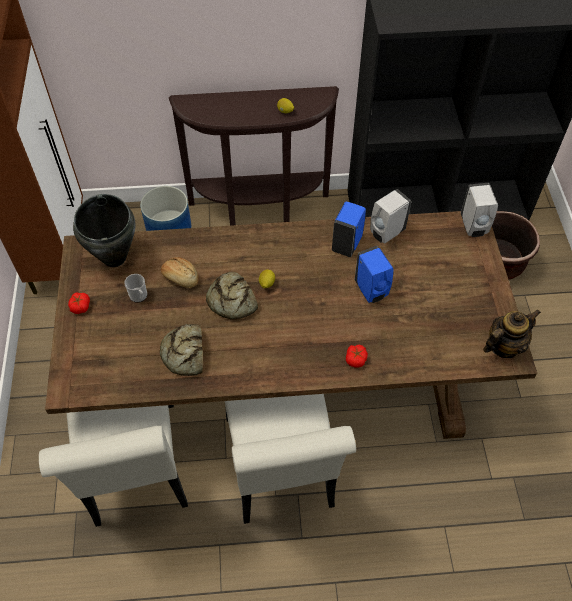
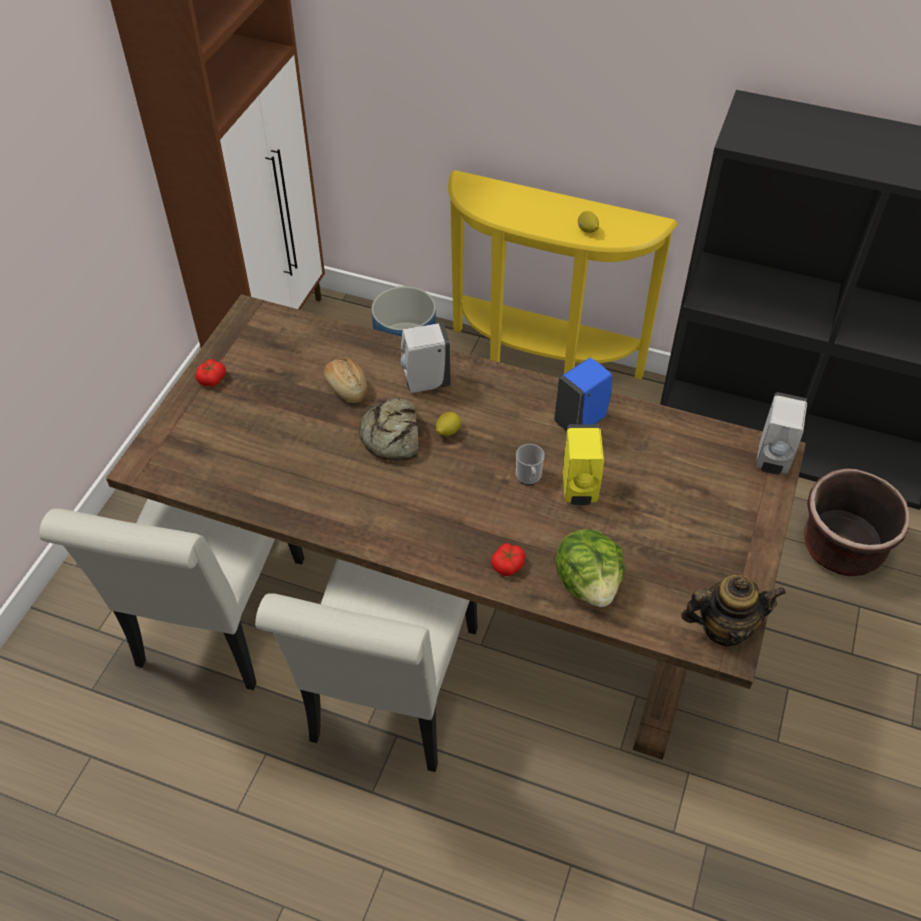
camera: 25 degrees right, 5 degrees down
(115, 257) = (283, 337): black cooking pot -> none
(139, 296) = (285, 392): mug -> mug (529, 478)
(185, 353) = (299, 476): bread -> none
(260, 211) = (540, 367): brown console table -> yellow console table
(371, 291) = (579, 489): blue soap dispenser -> yellow soap dispenser
(386, 233) = (642, 425): white soap dispenser -> white soap dispenser (424, 383)
(411, 351) = (588, 583): none -> lettuce

